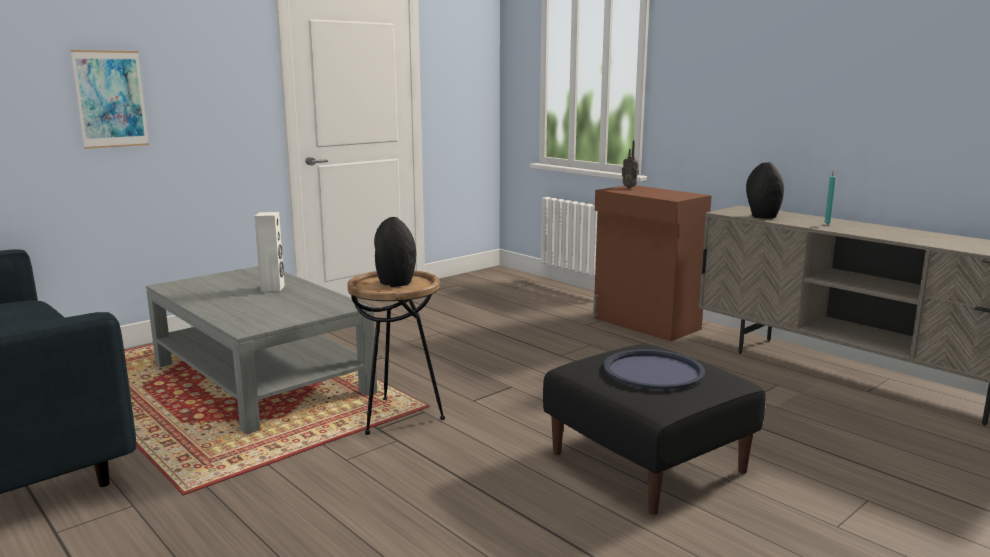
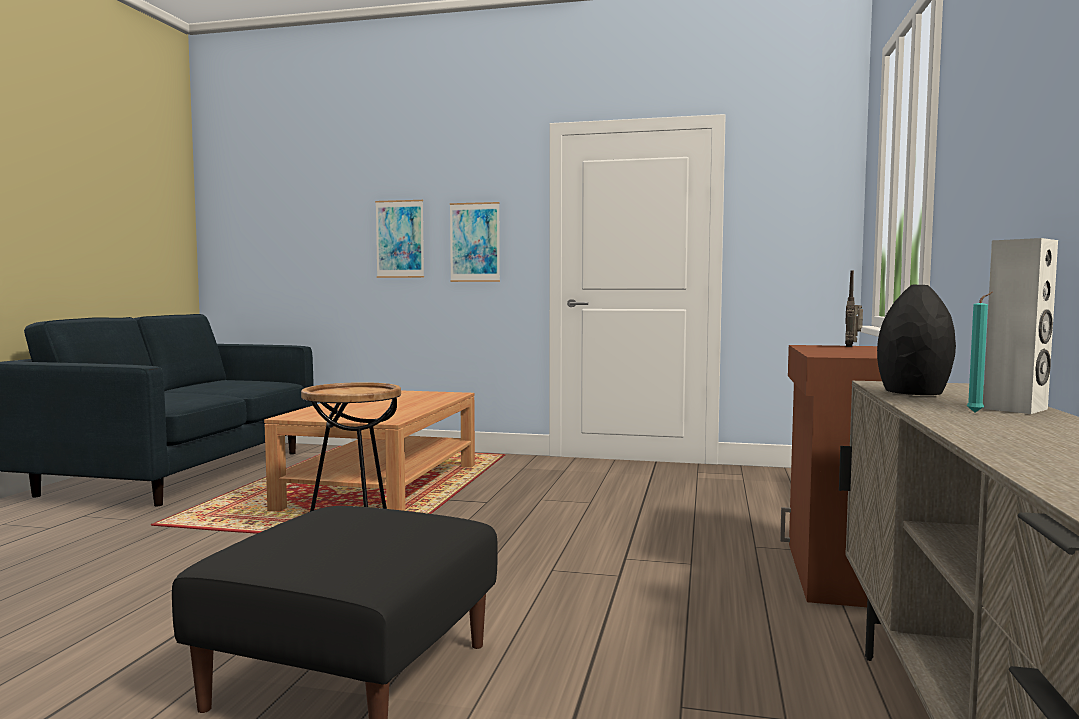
camera: 55 degrees right, 10 degrees down
(206, 102) = (475, 242): none -> picture
(260, 378) = (383, 486): grey coffee table -> brown coffee table
(273, 288) = (407, 403): white speaker -> white speaker (1016, 409)
(395, 283) = (354, 391): black vase -> none
(653, 371) = (353, 535): blue tray -> none

